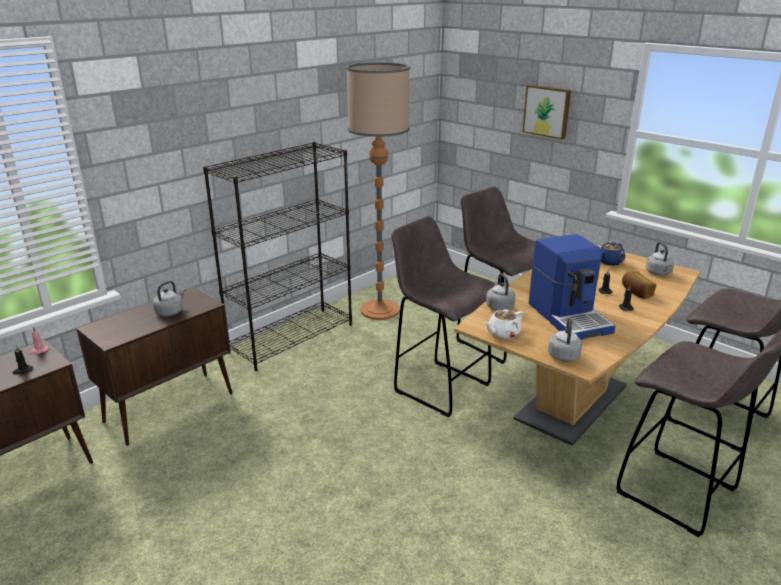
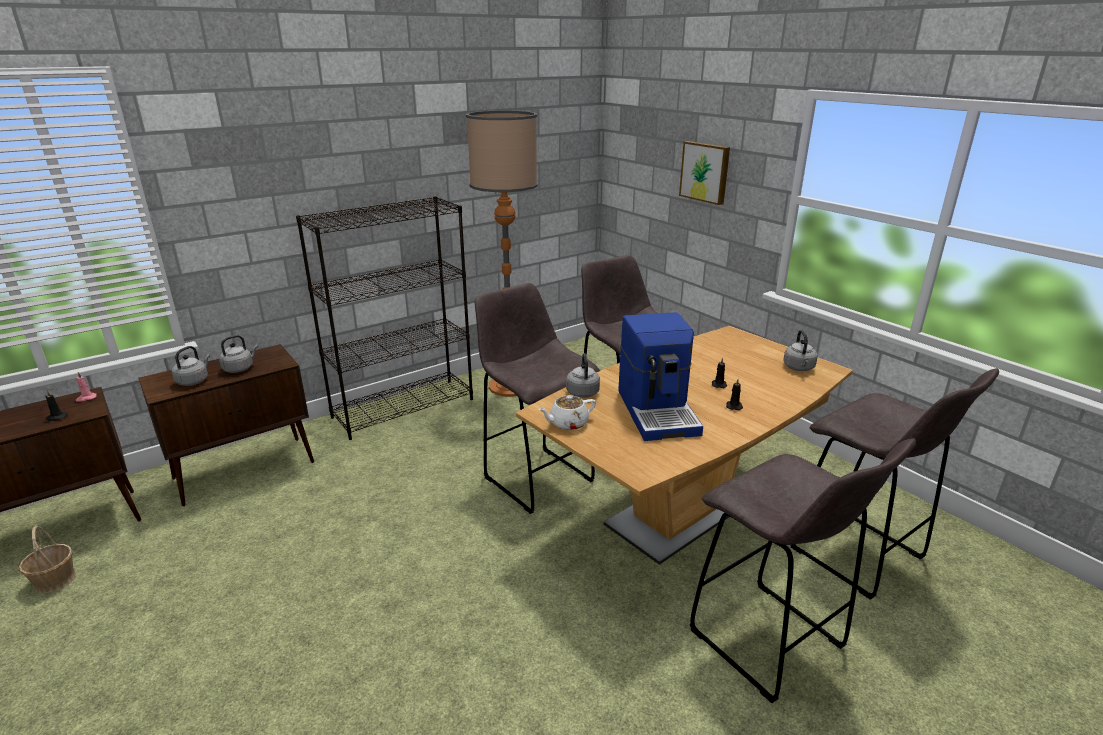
camera: 10 degrees right, 0 degrees up
(38, 524) = (55, 580): none -> basket
(563, 355) = (624, 456): grey kettle -> grey kettle (194, 381)
(609, 262) = (745, 350): blue teapot -> none
(636, 293) = (757, 389): bread -> none

